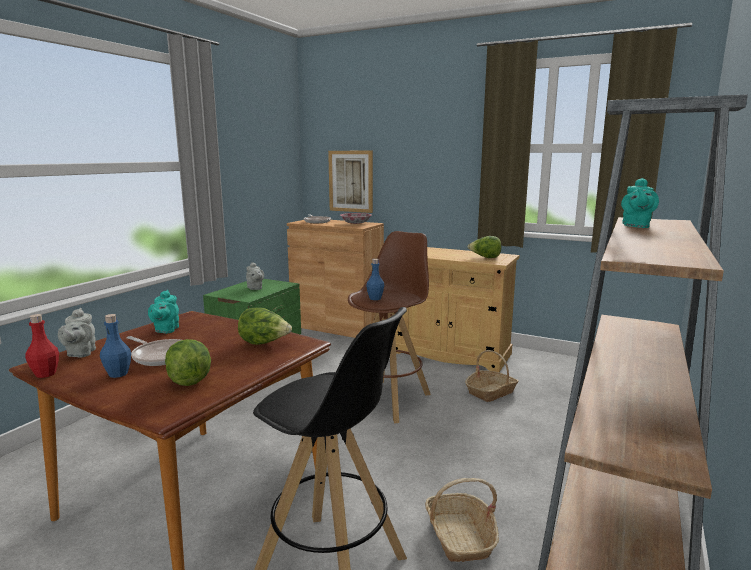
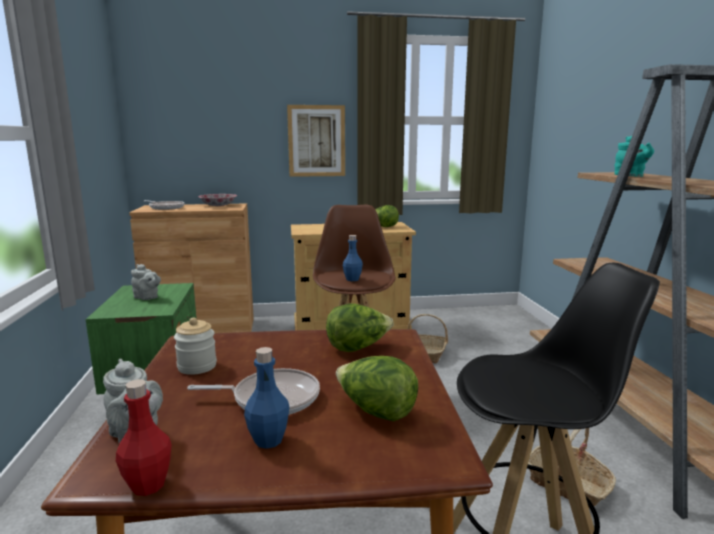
camera: 35 degrees left, 0 degrees up
(166, 330) = (197, 366): turquoise teapot -> jar
(351, 181) = (198, 157): picture -> picture (316, 141)

